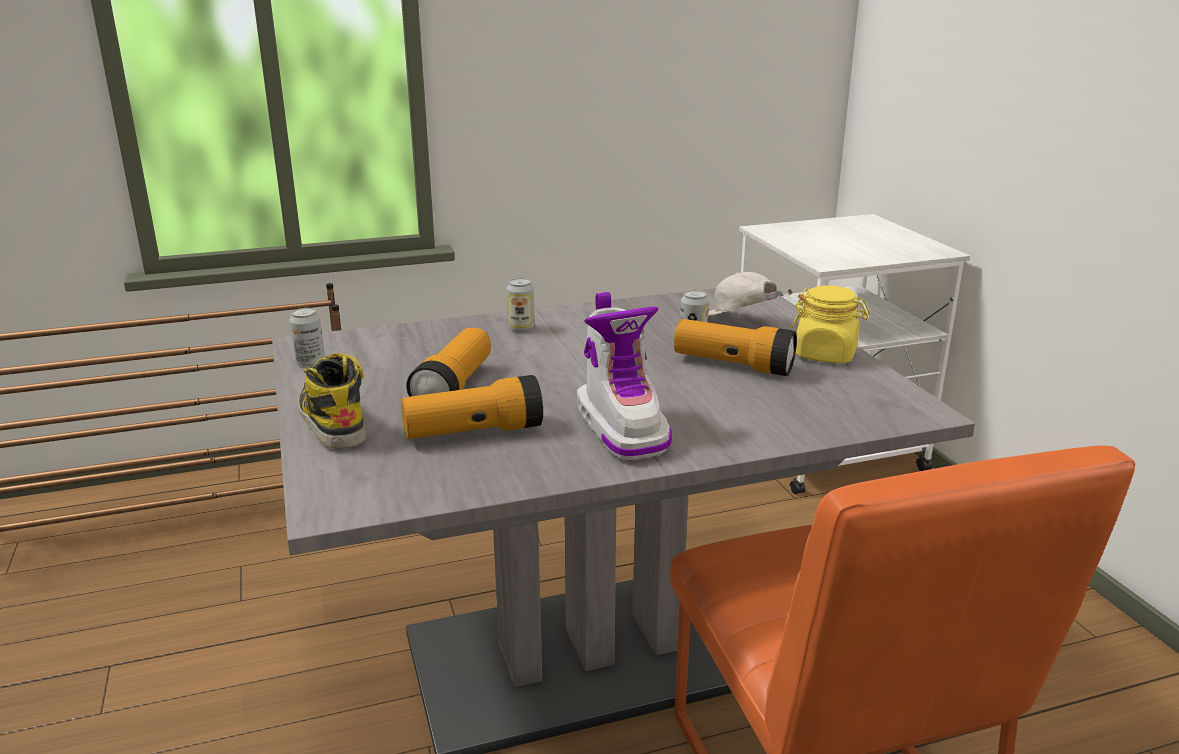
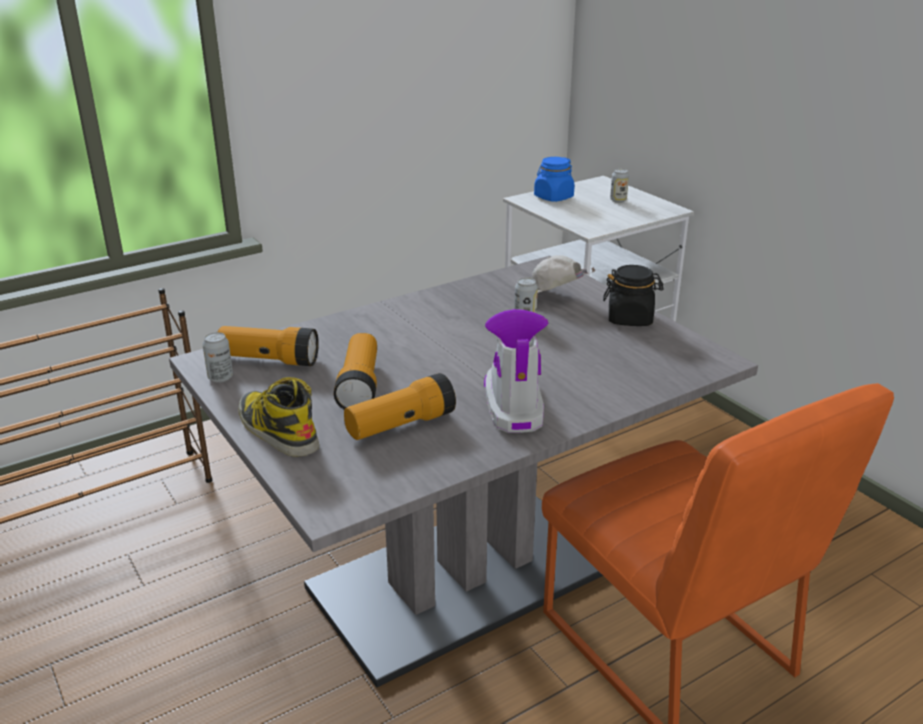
camera: 15 degrees left, 5 degrees up
(521, 328) = (380, 322): can -> can (618, 200)
(622, 428) = (513, 405): boot -> boot turned 150 degrees counterclockwise
(733, 365) = (566, 337): flashlight -> flashlight (269, 360)
(799, 230) = (553, 197): none -> blue jar
(826, 354) = (630, 318): yellow jar -> black jar

